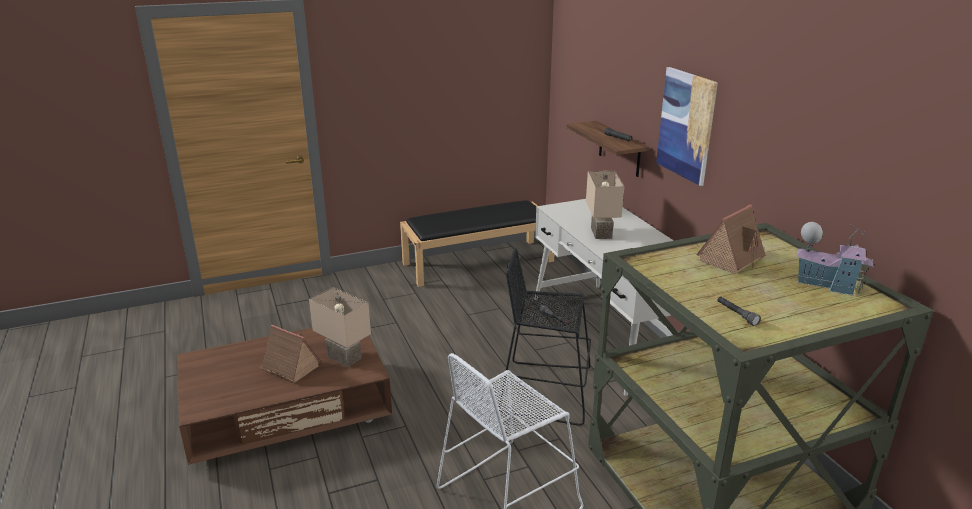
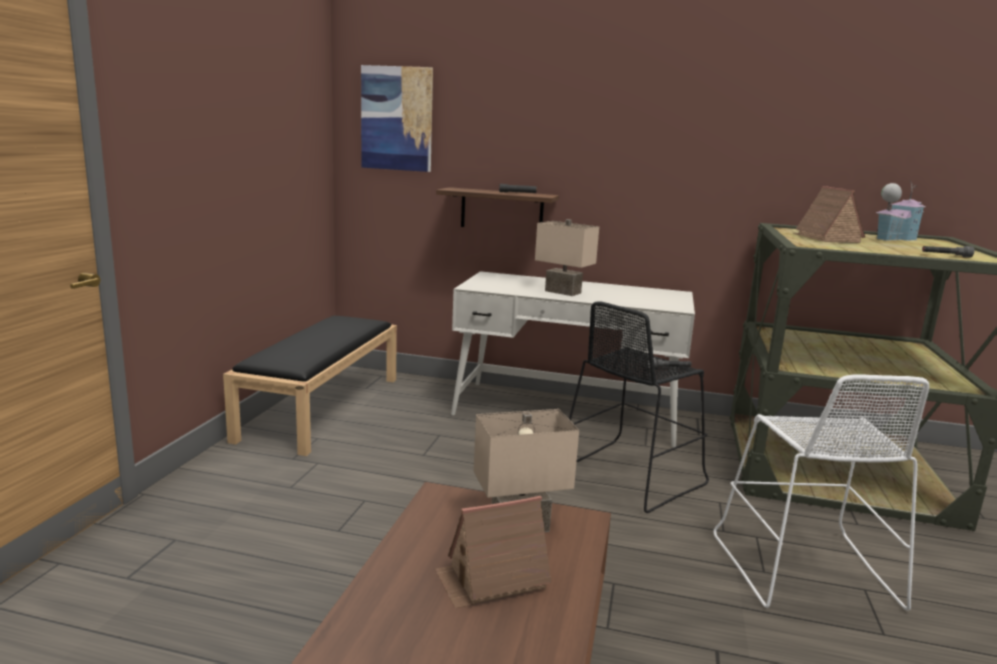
camera: 55 degrees left, 10 degrees down
(686, 125) = (622, 157): picture -> picture (397, 119)

